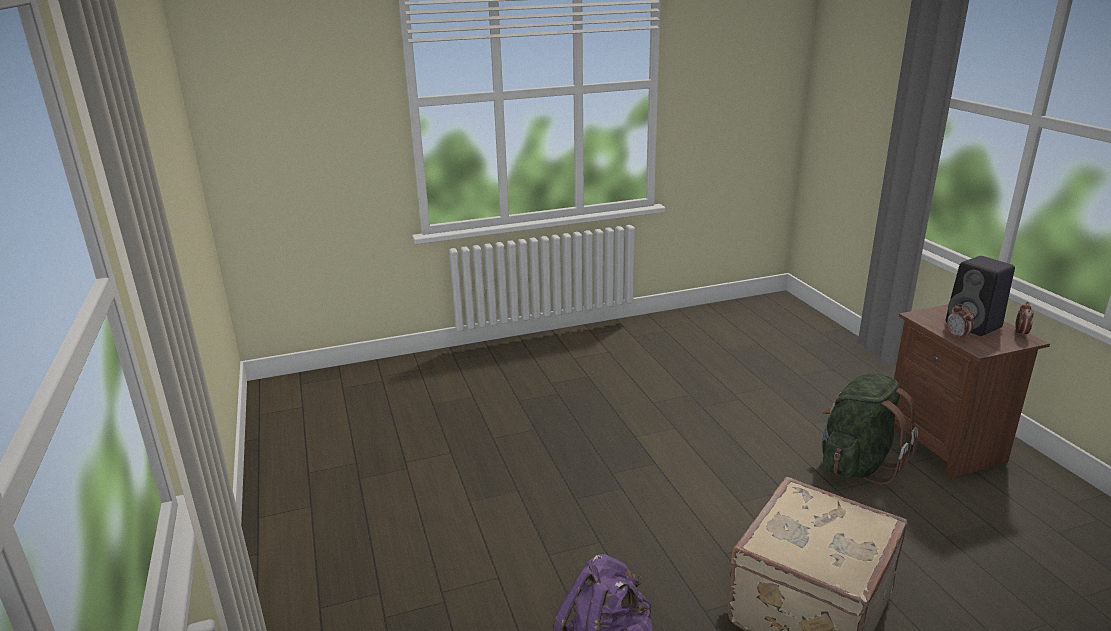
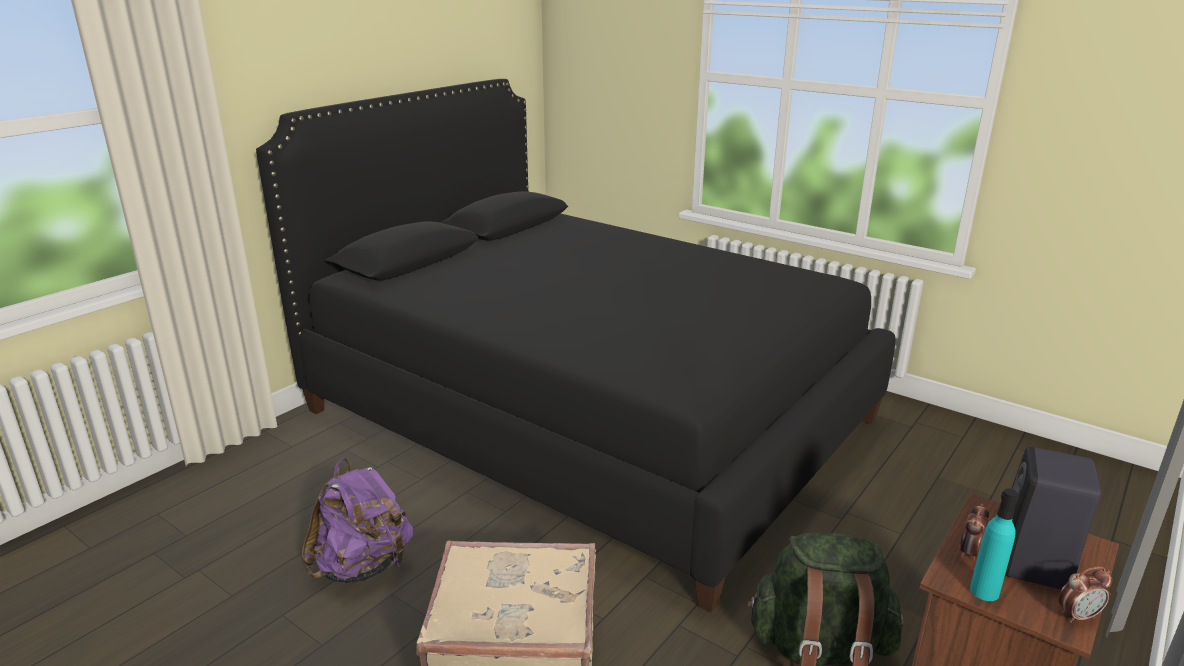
camera: 55 degrees right, 0 degrees up
(500, 444) = (587, 414): none -> black bed
(993, 346) = (984, 591): none -> turquoise bottle

